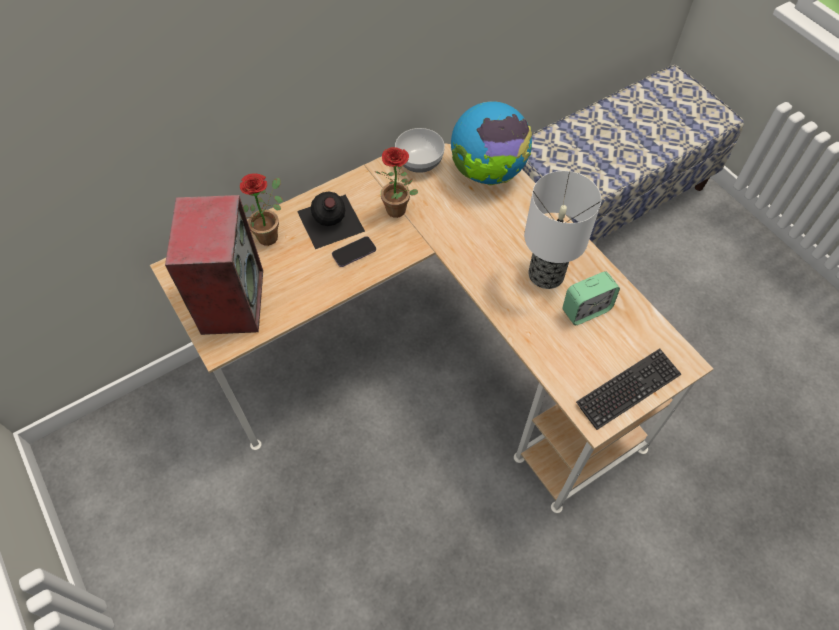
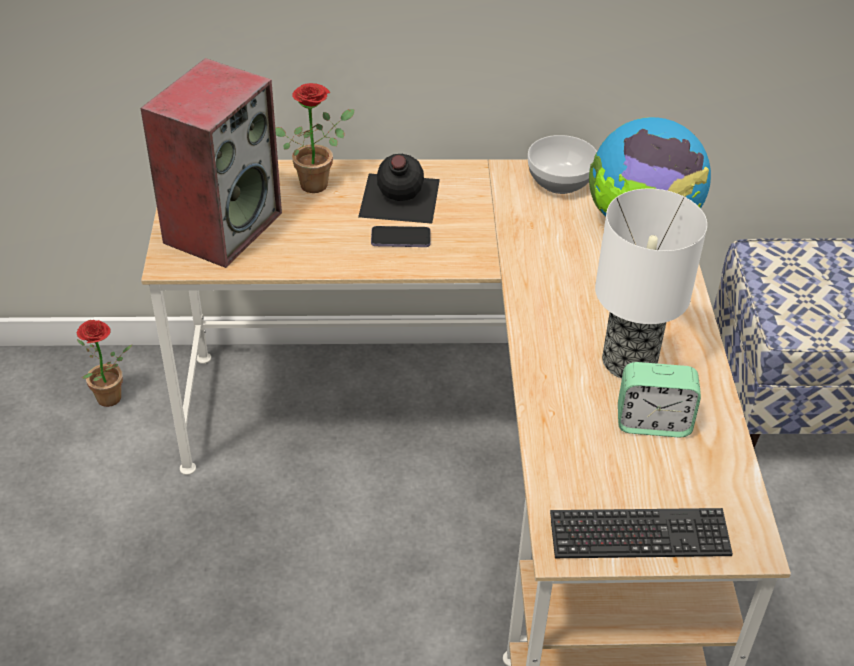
camera: 30 degrees right, 15 degrees down
(400, 211) = (492, 221): potted plant -> potted plant (111, 401)

